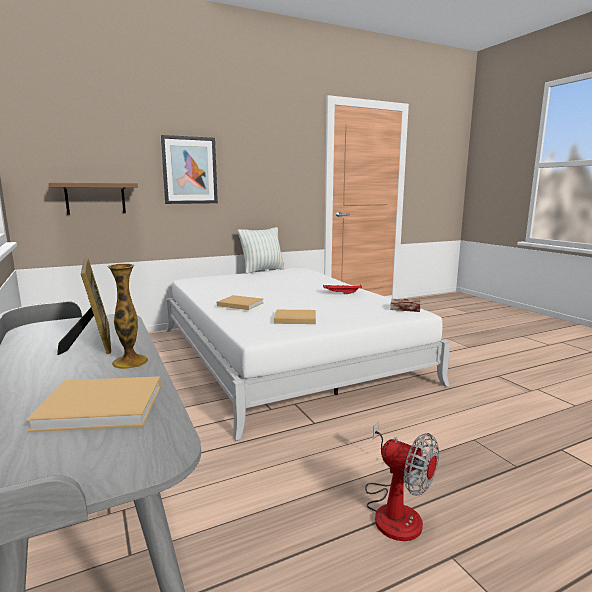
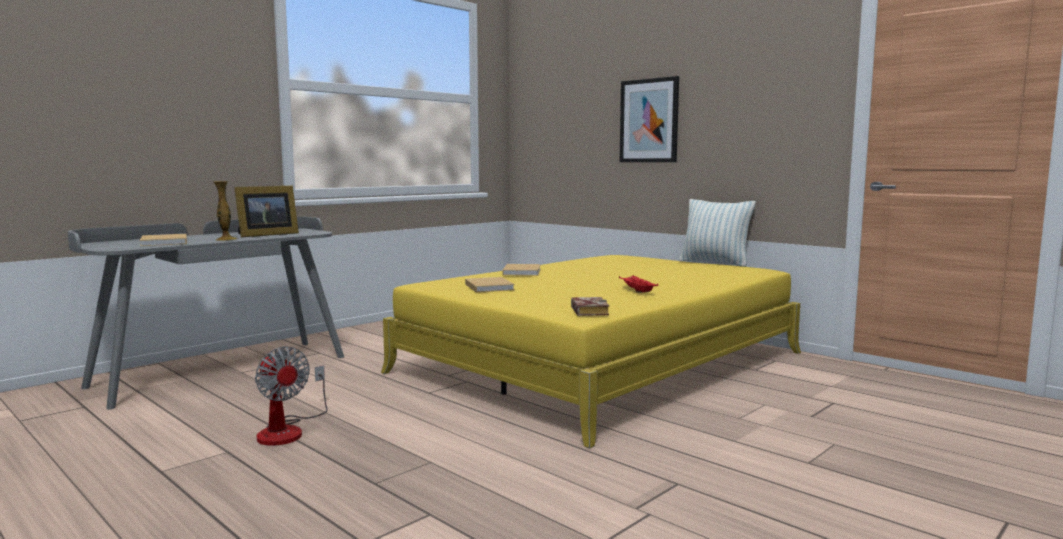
camera: 70 degrees right, 5 degrees down
(95, 198) = (564, 155): brown shelf -> none
(285, 354) = (601, 362): white bed -> yellow bed
(394, 509) = (288, 430): fan -> fan turned 60 degrees counterclockwise

